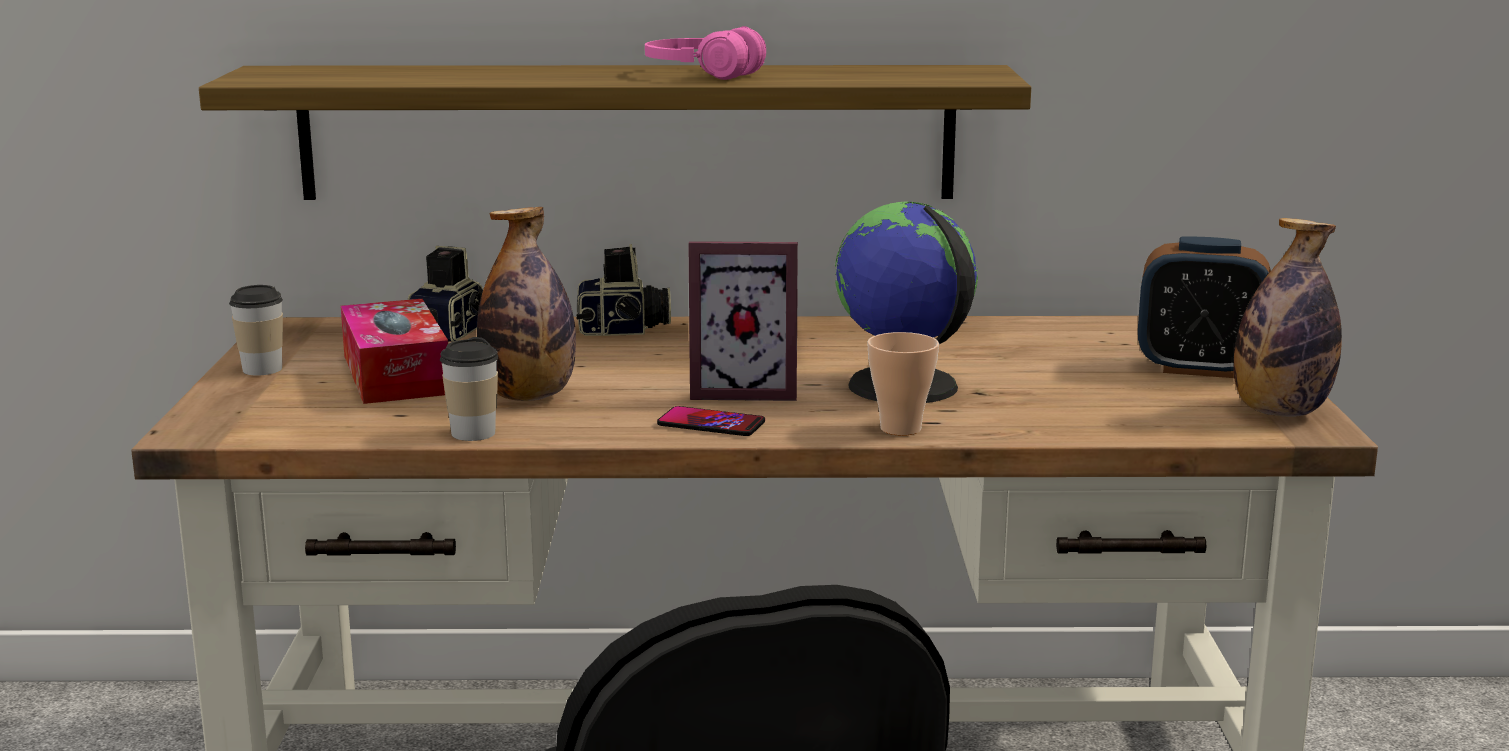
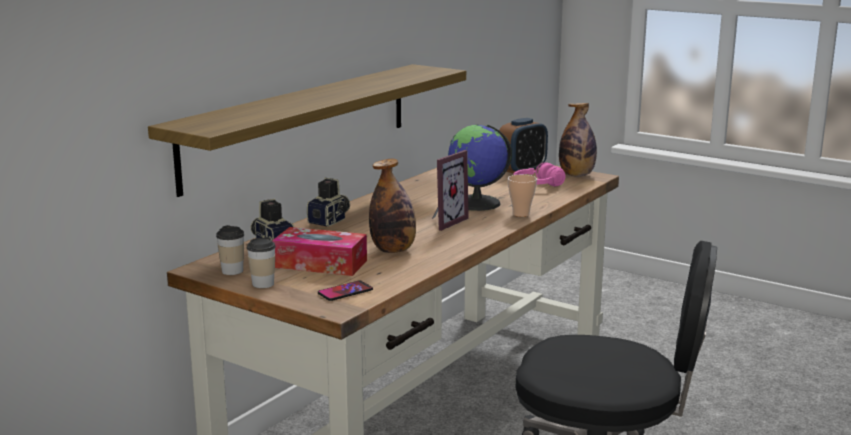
camera: 55 degrees left, 0 degrees up
(473, 433) = (425, 266): cup -> cup (232, 271)
(703, 74) = (355, 87): pink headphones -> pink headphones (537, 186)
(711, 424) = (474, 234): phone -> phone (345, 292)

